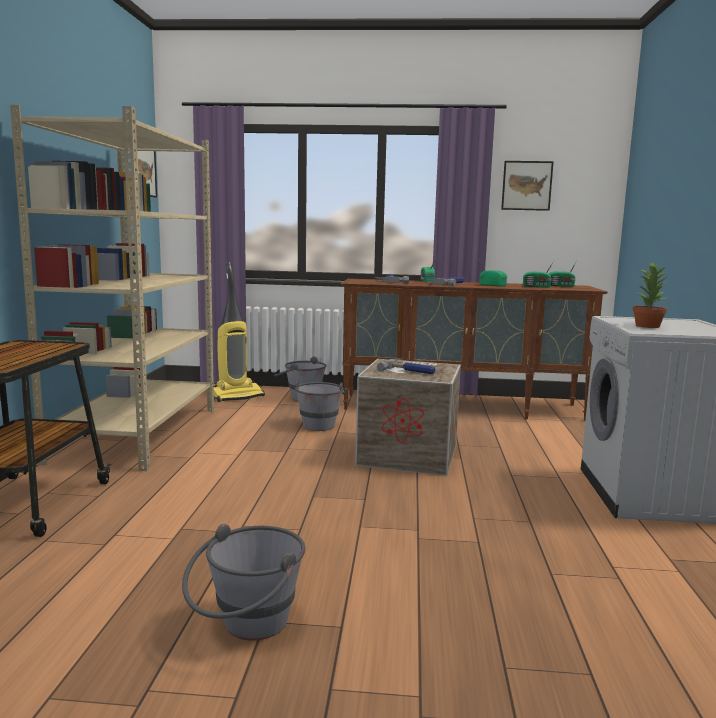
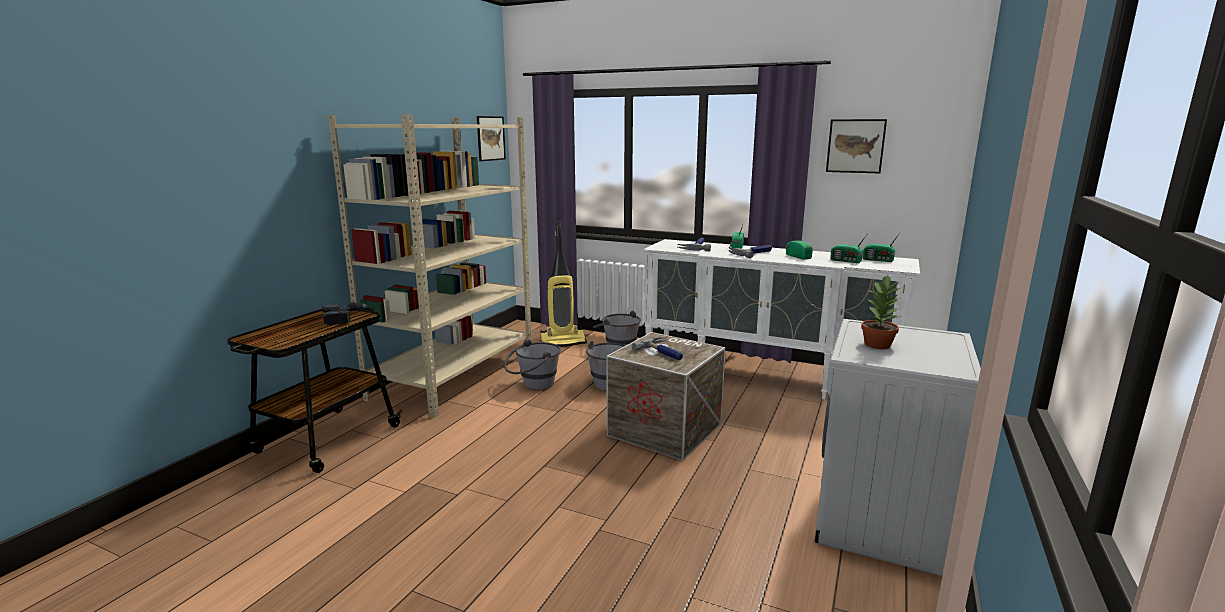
camera: 20 degrees right, 5 degrees up
(46, 347) = (343, 317): none -> power drill
(246, 628) = (393, 594): grey bucket -> grey bucket (533, 386)
(462, 407) = (765, 376): brown cabinet -> white cabinet

